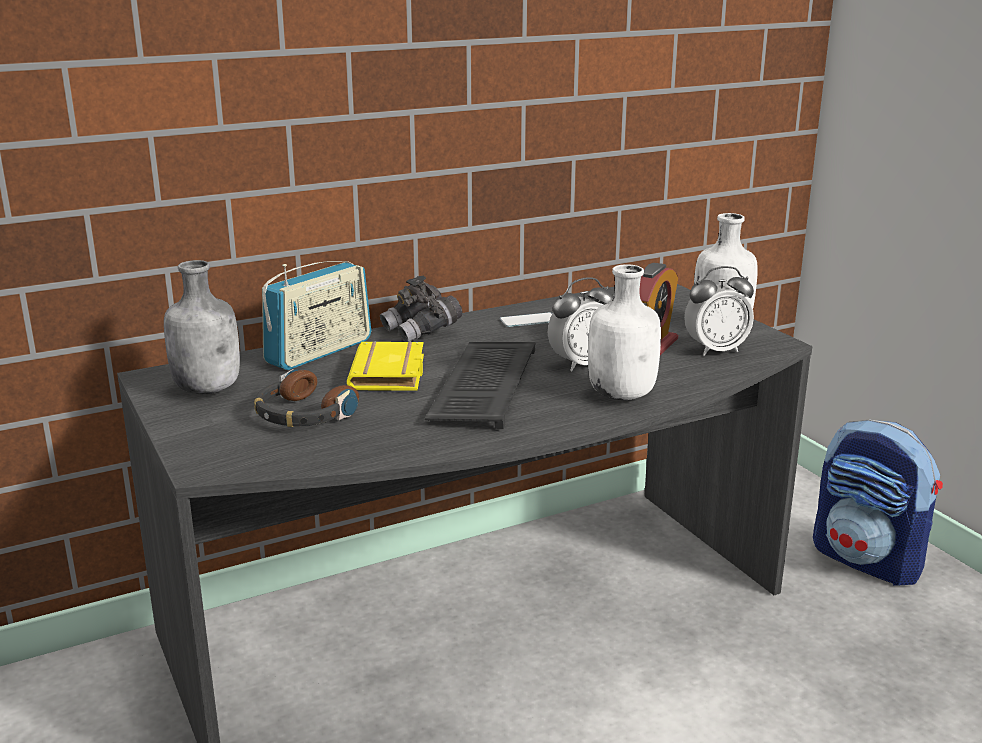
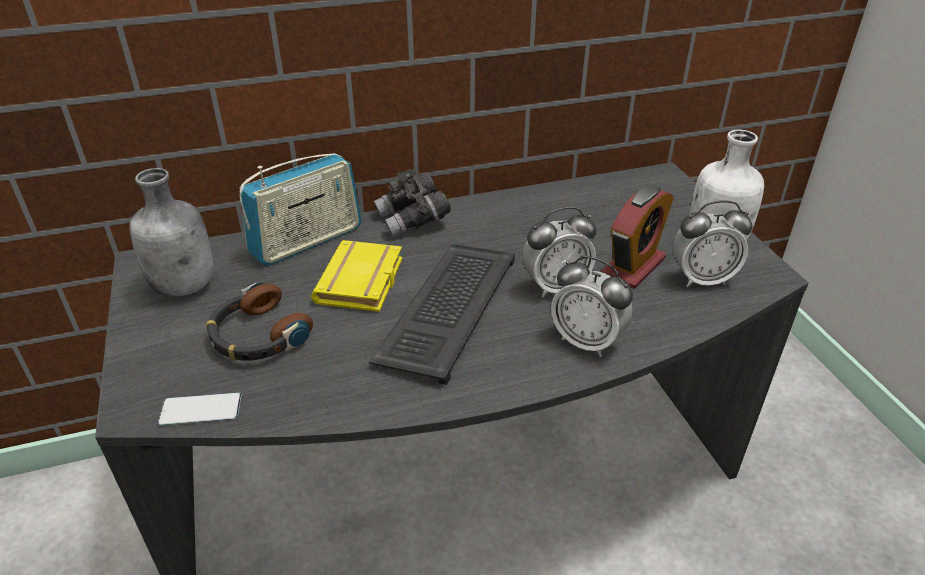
camera: 10 degrees right, 15 degrees up
(529, 320) = (521, 214): phone -> phone (201, 409)
(623, 394) = (587, 341): white bottle -> alarm clock
(868, 560) = (829, 448): backpack -> none

